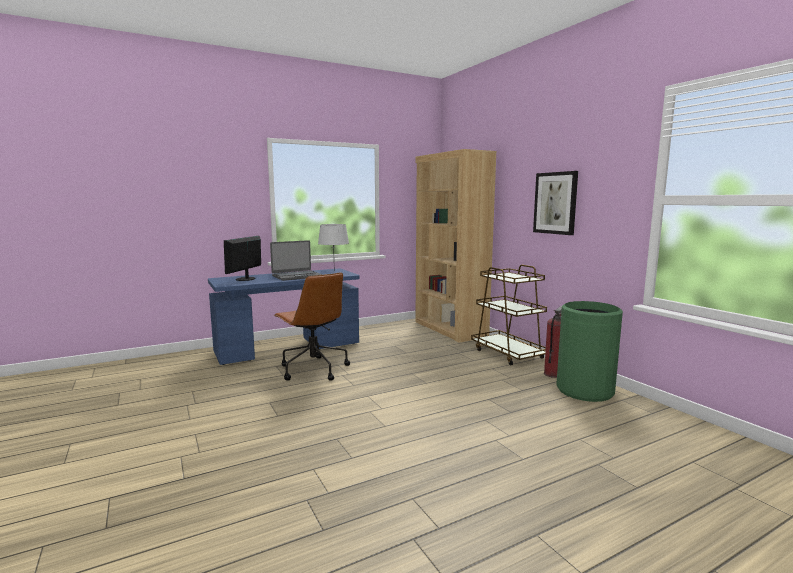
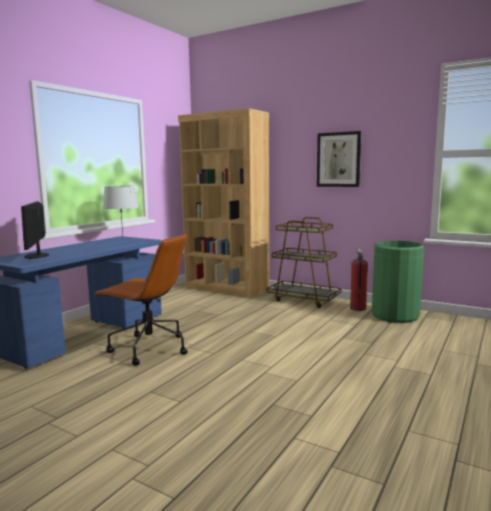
camera: 30 degrees left, 0 degrees up
(297, 276) = (94, 247): laptop -> none

